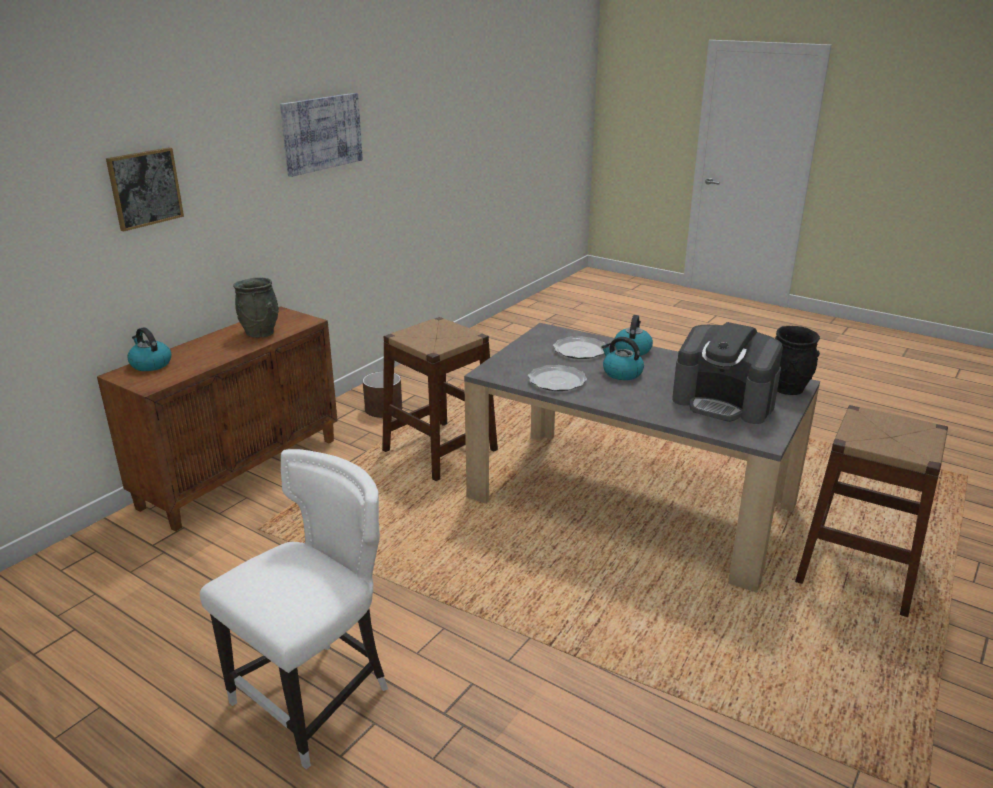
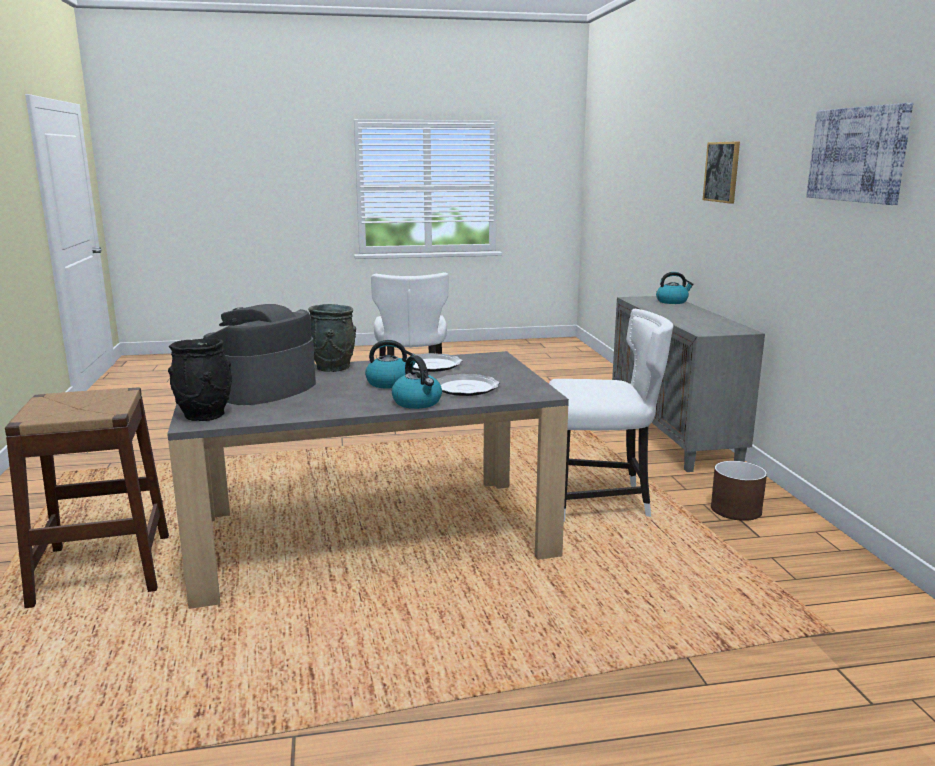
camera: 135 degrees right, 10 degrees down
(241, 472) = (674, 435): brown cabinet -> grey cabinet
(260, 332) = (695, 321): grey vase -> grey vase (332, 368)
(440, 450) = (601, 501): brown stool -> white chair
(724, 402) = (263, 388): coffee machine -> coffee machine turned 45 degrees counterclockwise

